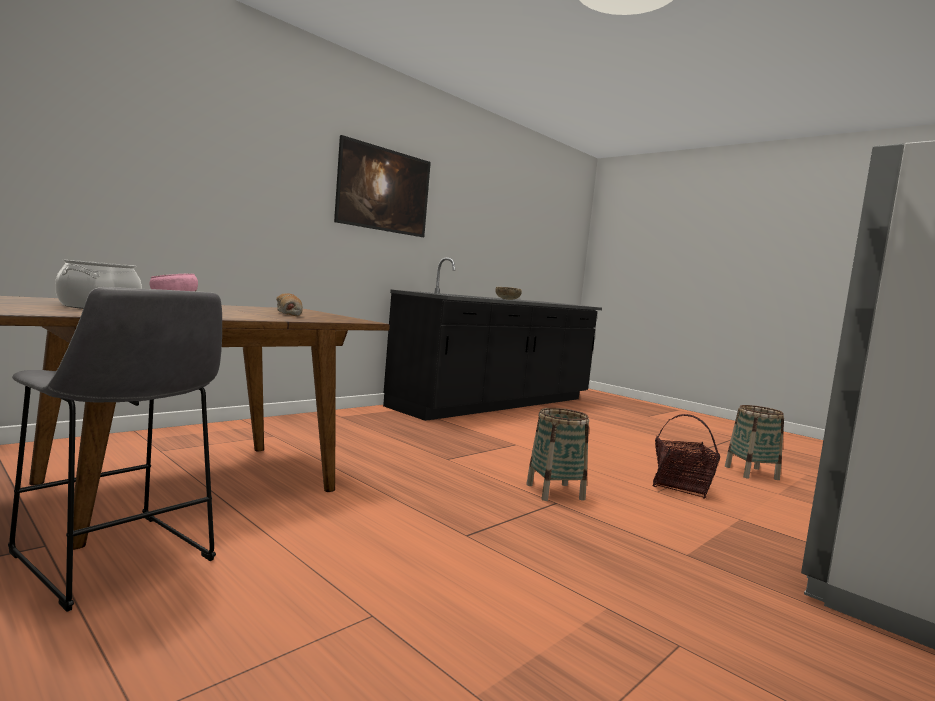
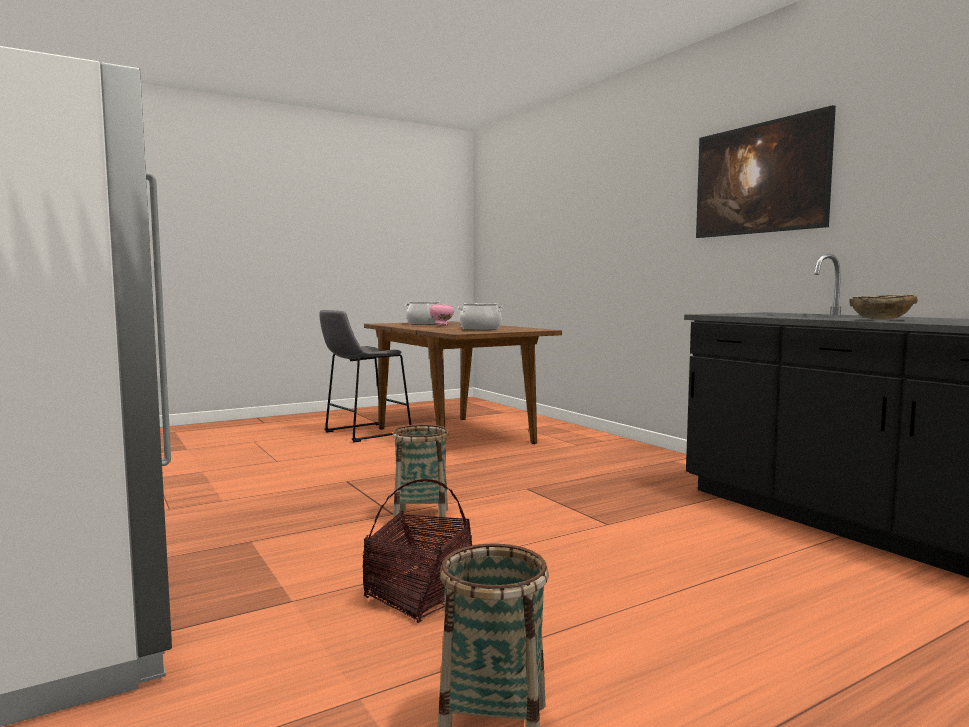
camera: 105 degrees right, 0 degrees up
(287, 313) = (480, 329): bread -> cooking pot

